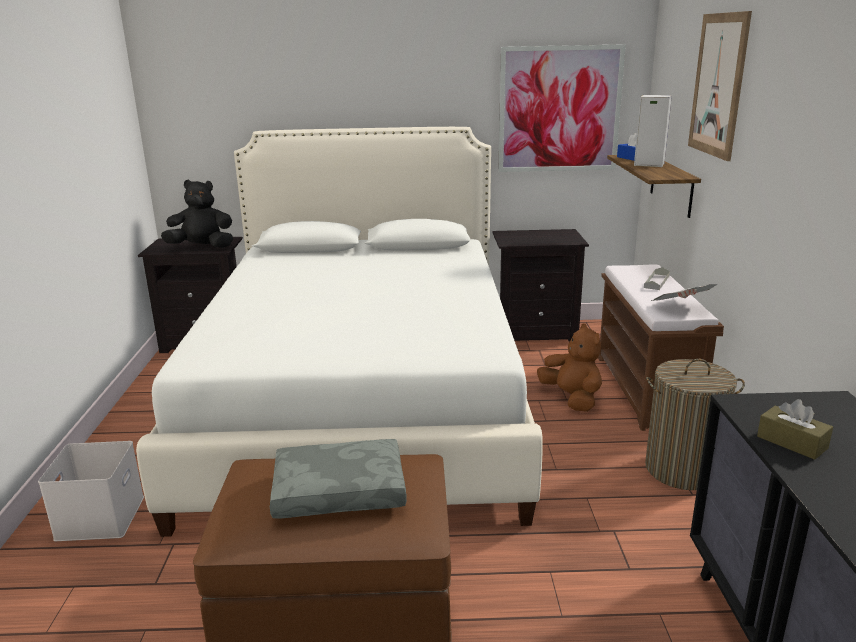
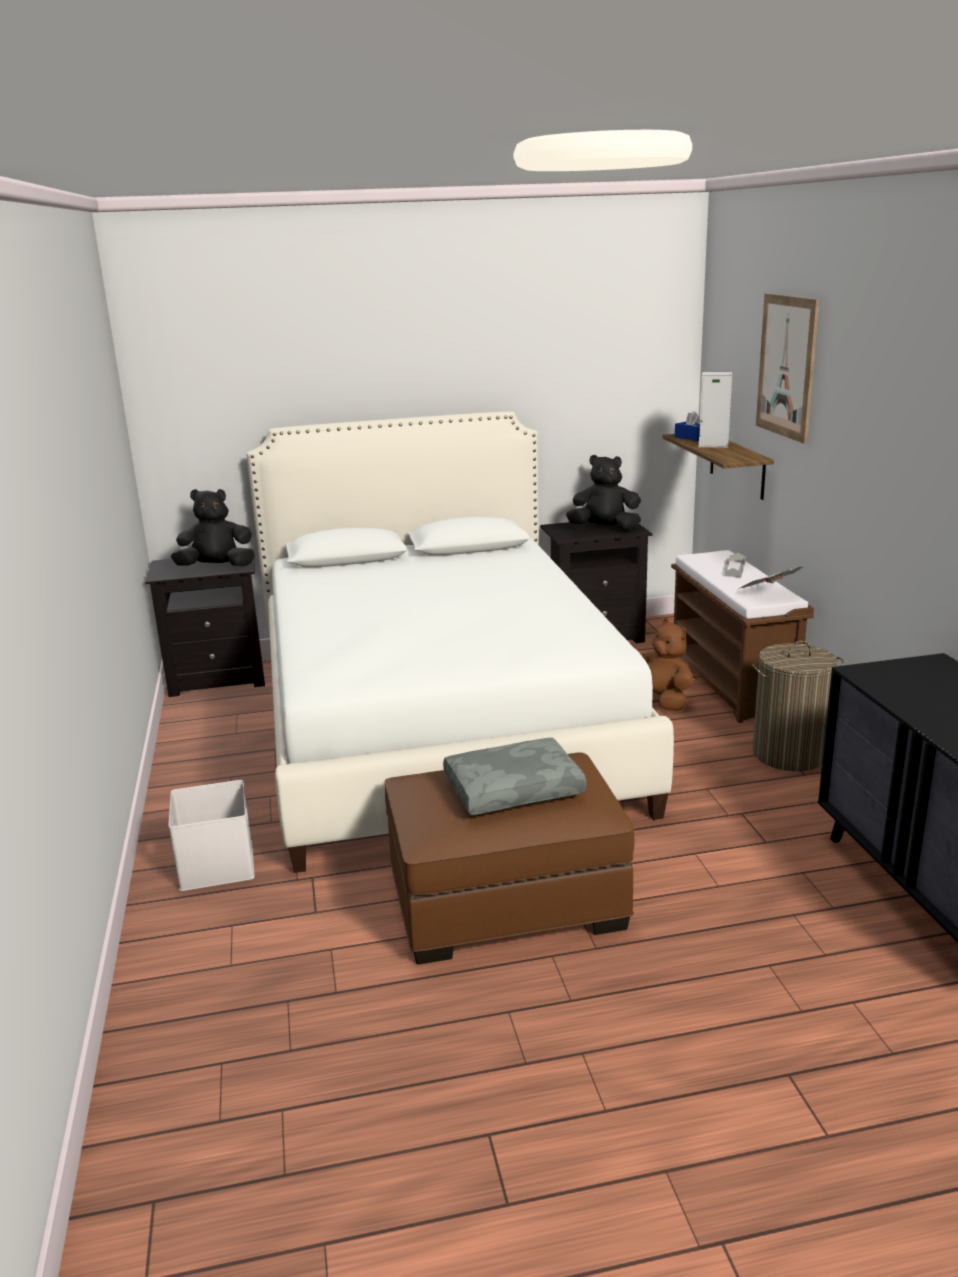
camera: 10 degrees left, 0 degrees up
(547, 237) = (604, 528): none -> black plush toy
(559, 109) = (607, 387): picture -> none
(792, 442) = (909, 697): brown tissue box -> none

